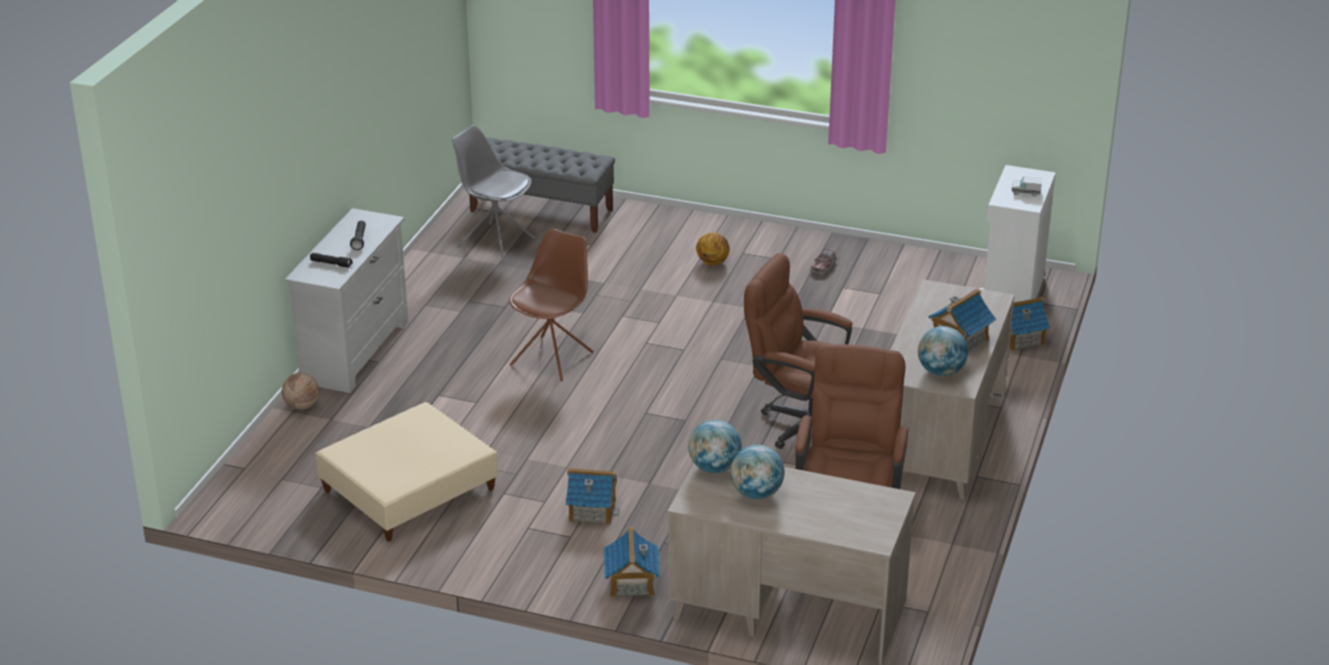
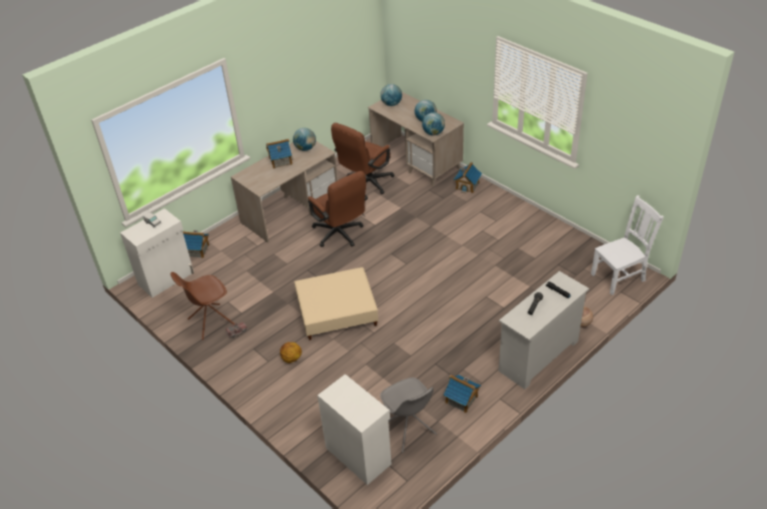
camera: 150 degrees left, 10 degrees up
(251, 491) = (619, 277): none -> white chair
(409, 490) = (541, 254): beige ottoman -> beige ottoman (336, 312)
(542, 210) = (358, 455): grey bench -> white cabinet
(553, 358) = (430, 314): brown chair -> brown chair (210, 322)
(592, 510) = (464, 220): toy house -> toy house (461, 399)
(869, 513) = (391, 104): none -> globe

